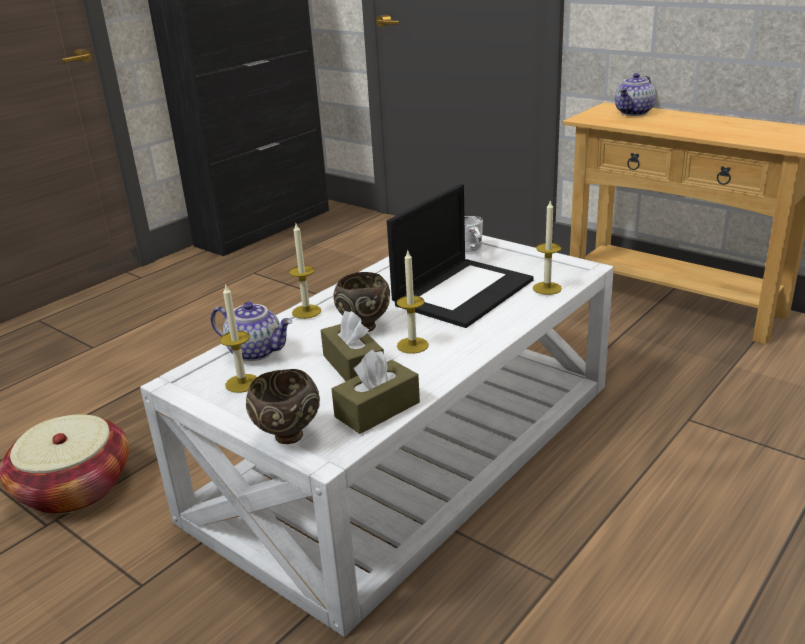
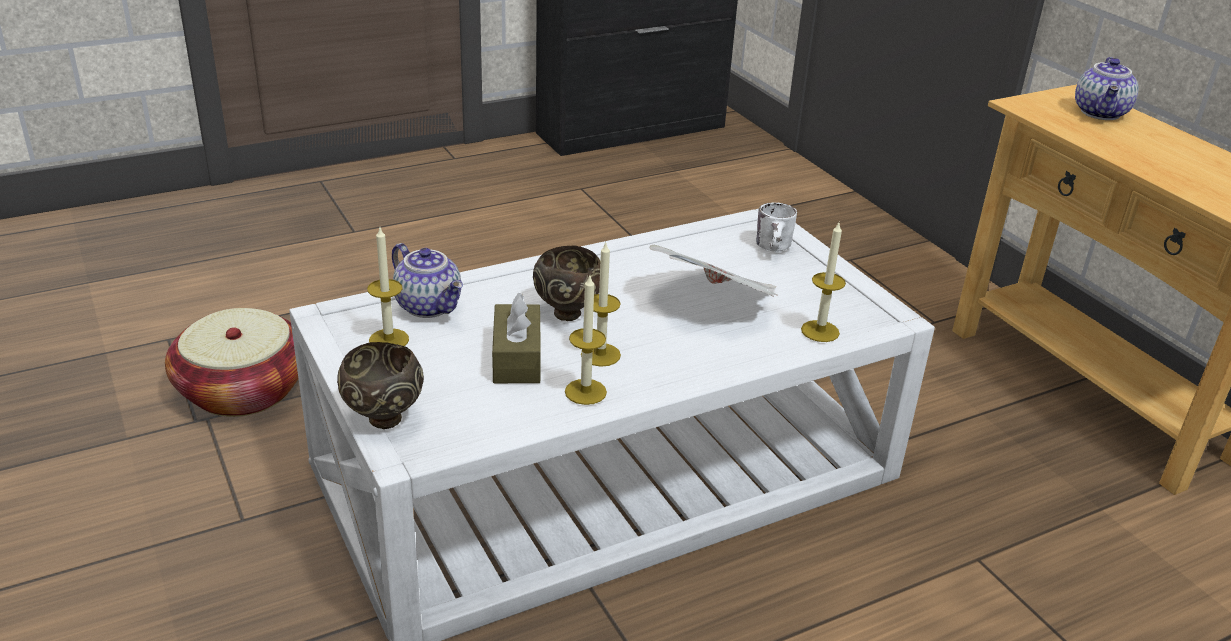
camera: 20 degrees right, 5 degrees up
(306, 311) = (519, 273): candle -> candle (585, 392)
(377, 409) = (497, 421): brown tissue box -> none
(463, 291) = (717, 303): laptop -> newspaper
(634, 113) = (1101, 113): teapot -> teapot turned 45 degrees counterclockwise

